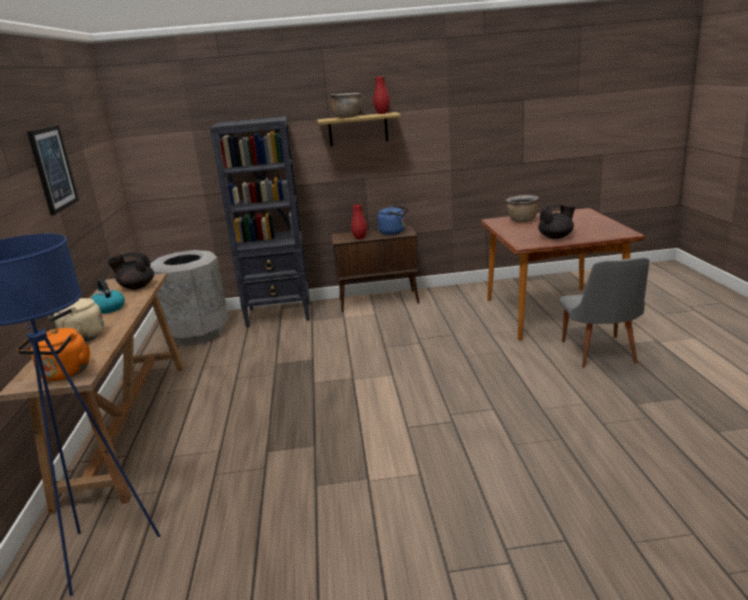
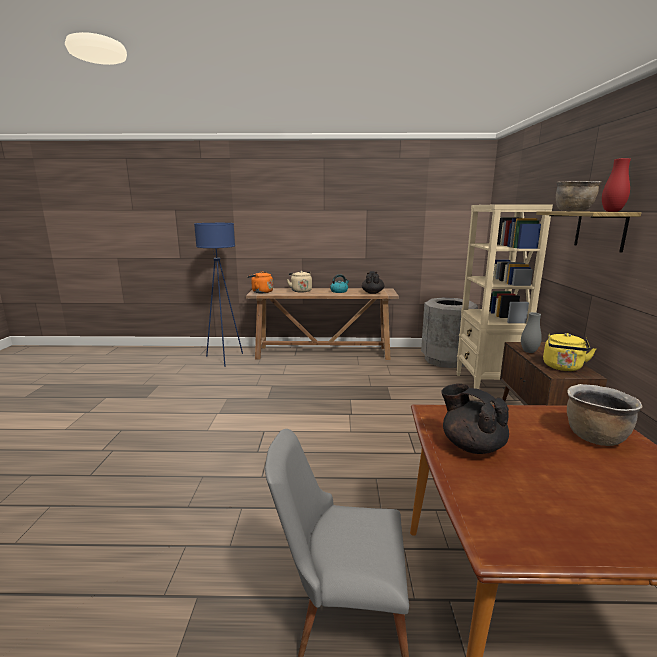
camera: 95 degrees right, 5 degrees down
(52, 168) = (369, 214): picture -> none
(279, 314) = (487, 386): black bookcase -> beige bookcase
(360, 238) = (529, 351): red vase -> grey vase
(394, 232) = (563, 367): blue kettle -> yellow kettle
(556, 237) = (471, 445): black teapot -> black teapot turned 150 degrees clockwise

